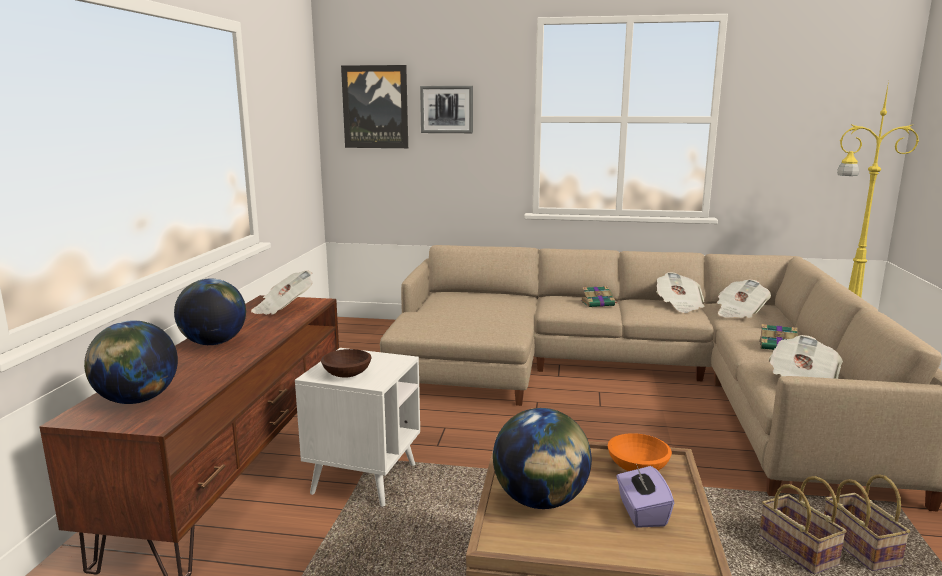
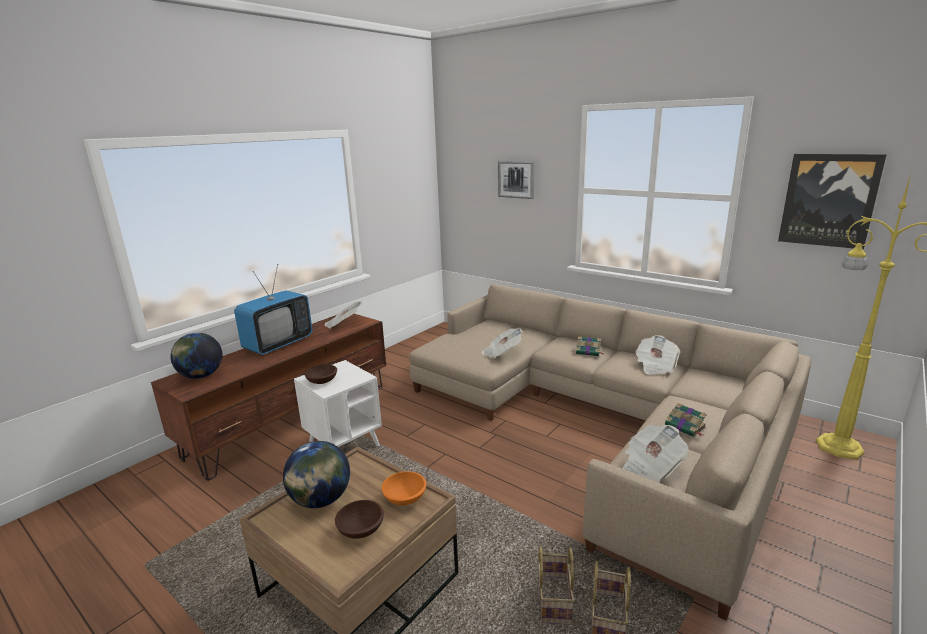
camera: 30 degrees right, 5 degrees up
(214, 343) = (278, 344): globe -> television
(375, 107) = (471, 175): picture -> picture (828, 200)
(641, 512) = (361, 530): purple tissue box -> brown bowl
(739, 312) = (702, 384): newspaper -> newspaper (501, 353)

